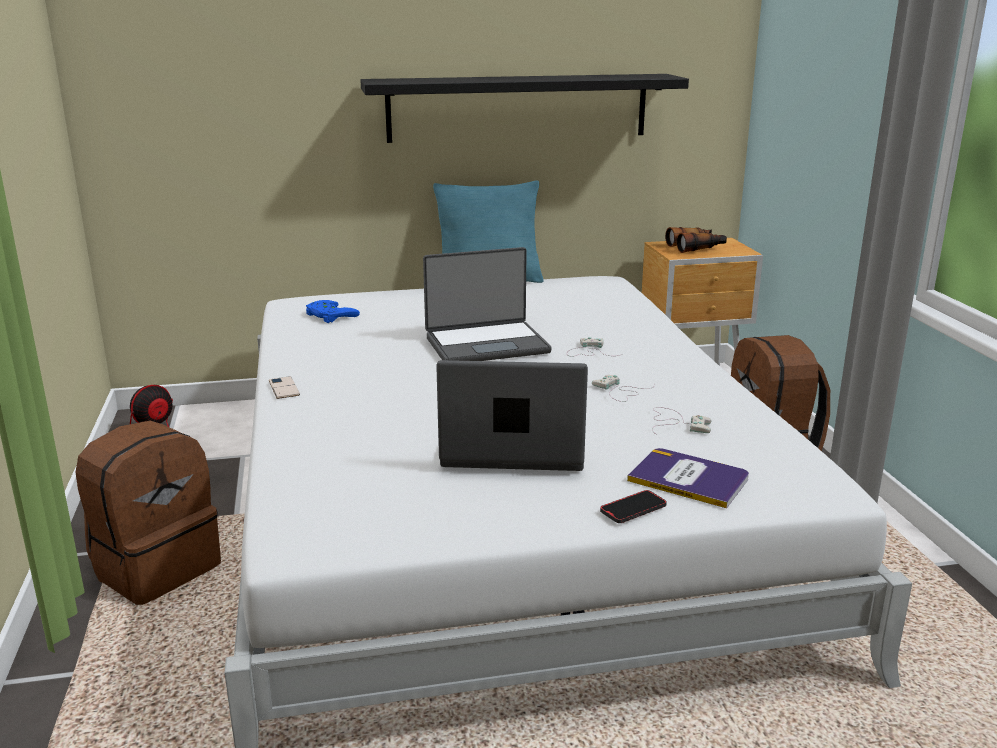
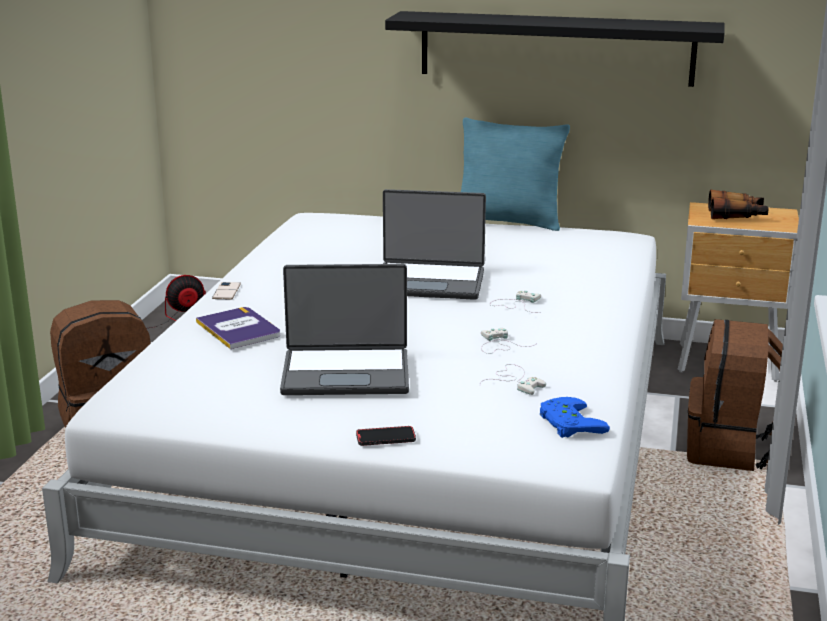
camera: 25 degrees right, 0 degrees up
(328, 315) = (327, 234): blue game controller -> blue game controller (567, 423)
(513, 448) = (346, 373): laptop -> laptop turned 150 degrees clockwise
(689, 479) = (463, 426): book -> book (239, 329)

